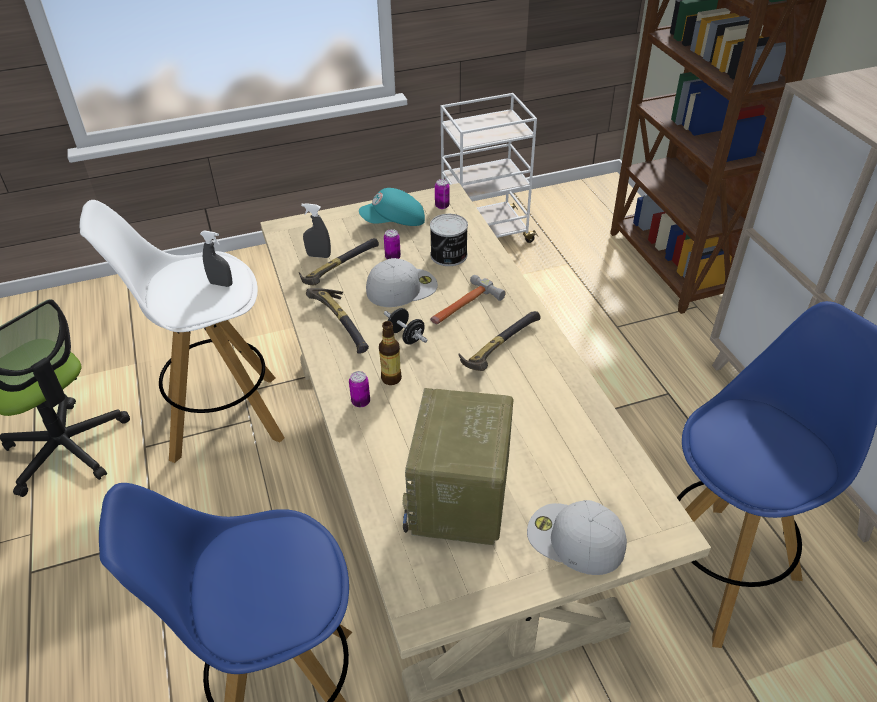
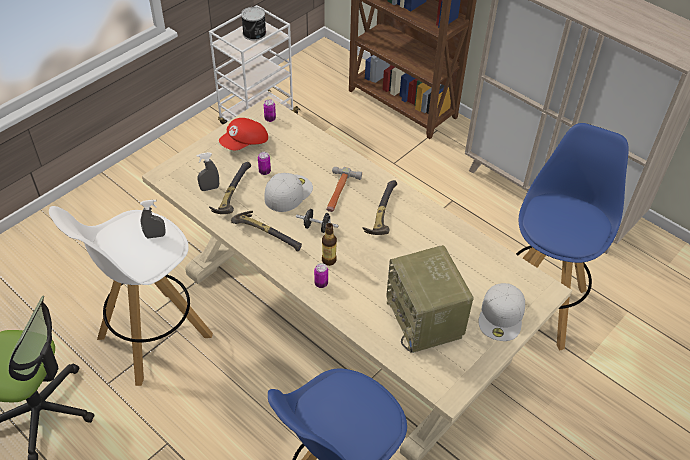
camera: 30 degrees left, 5 degrees up
(394, 222) = (245, 143): turquoise cap -> red cap
(449, 255) = (303, 157): can -> can (255, 34)
(574, 539) = (502, 316): white cap -> white cap turned 75 degrees counterclockwise

